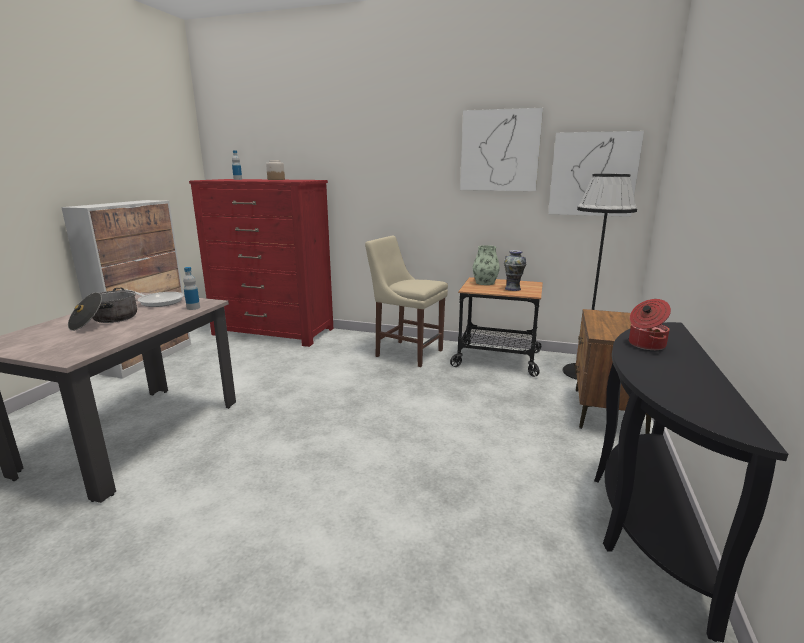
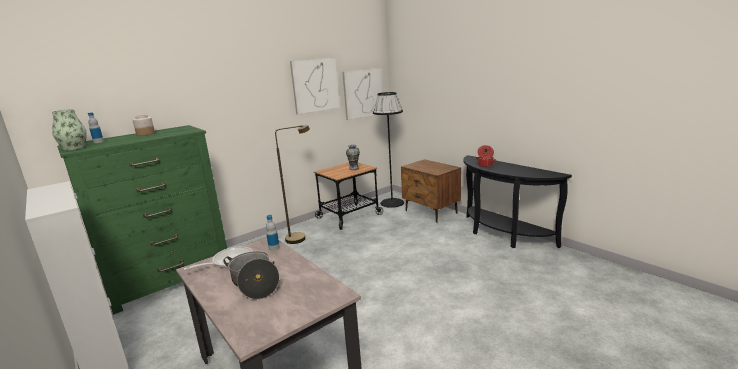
camera: 55 degrees left, 0 degrees up
(273, 332) = (170, 279): red dresser -> green dresser
(406, 352) = (300, 237): beige chair -> brown floor lamp
(485, 283) = (332, 171): vase -> vase (74, 148)

